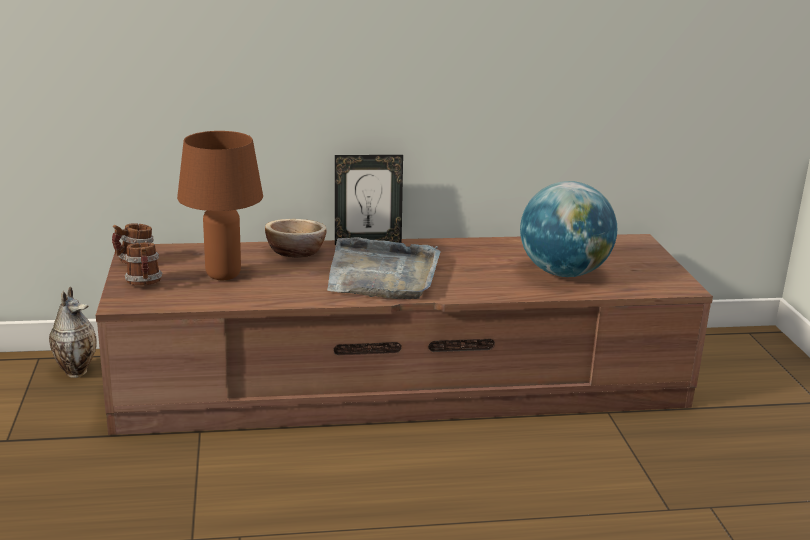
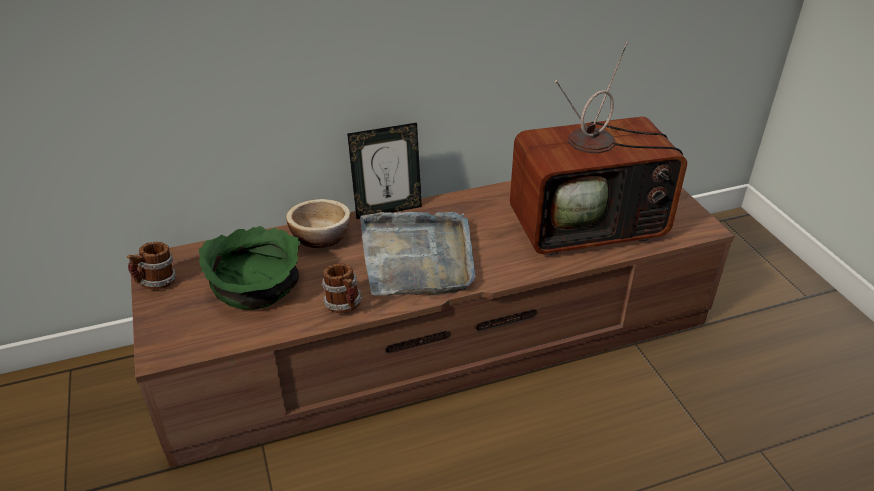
camera: 10 degrees left, 15 degrees up
(76, 371) = (114, 381): vase -> none
(144, 284) = (176, 316): mug -> mug (344, 306)
(223, 275) = (257, 287): brown table lamp -> green bowl
(564, 273) = (589, 225): globe -> television

